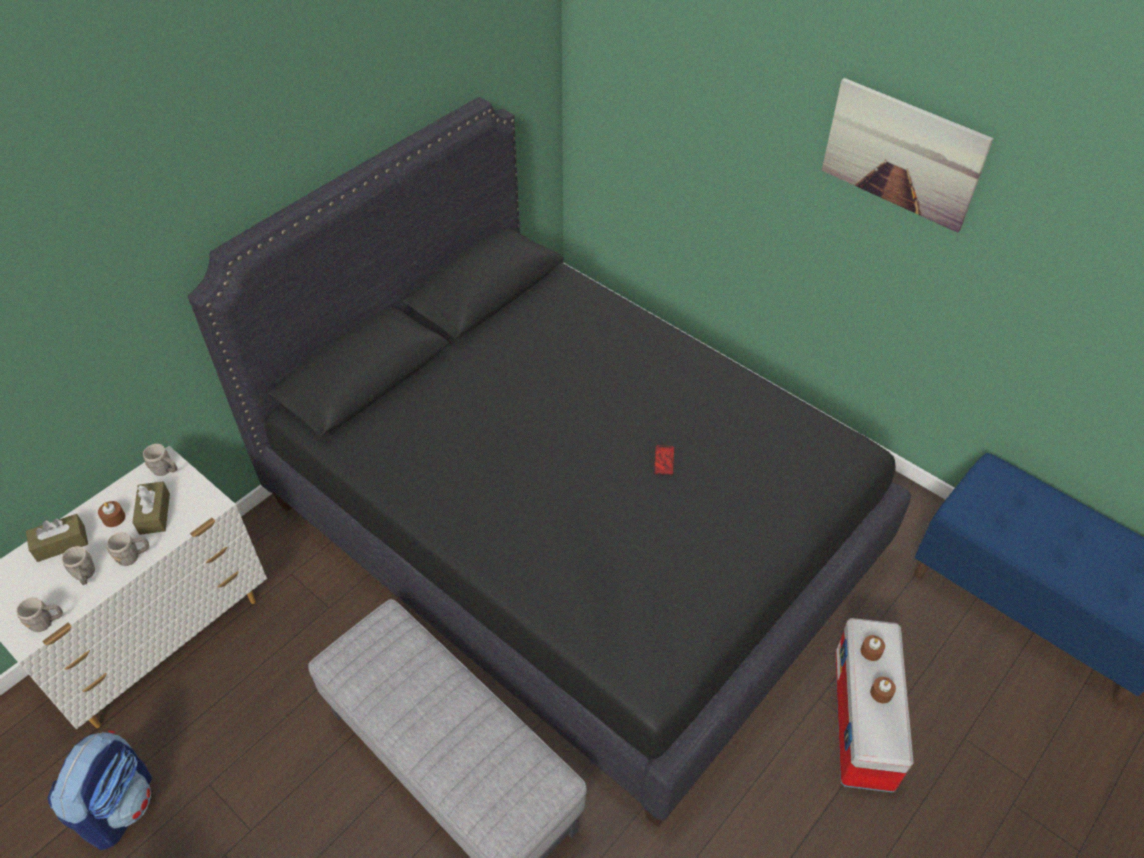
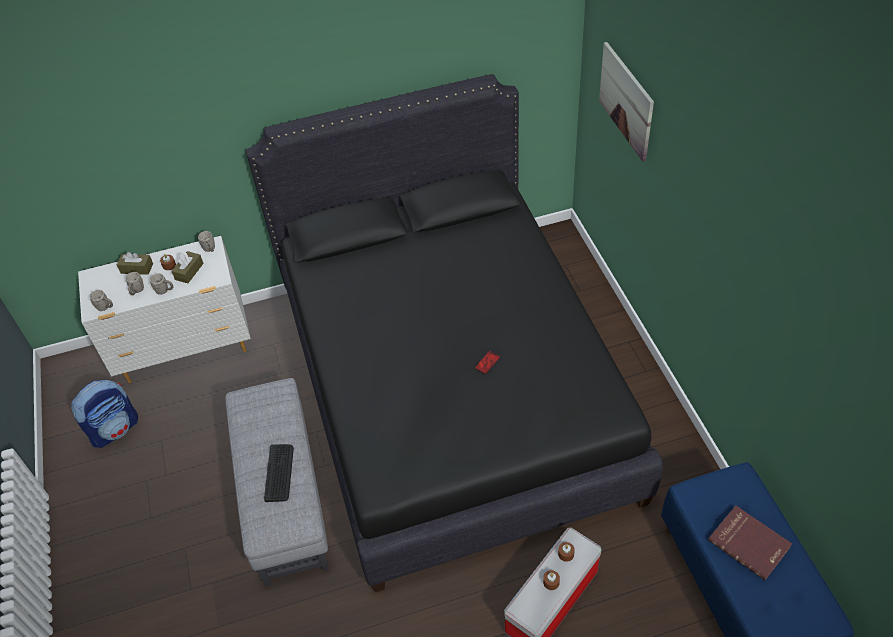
camera: 35 degrees right, 0 degrees up
(473, 733) = (279, 473): none -> keyboard
(902, 154) = (723, 208): picture -> picture (626, 100)
(1056, 537) = (749, 543): none -> red book

